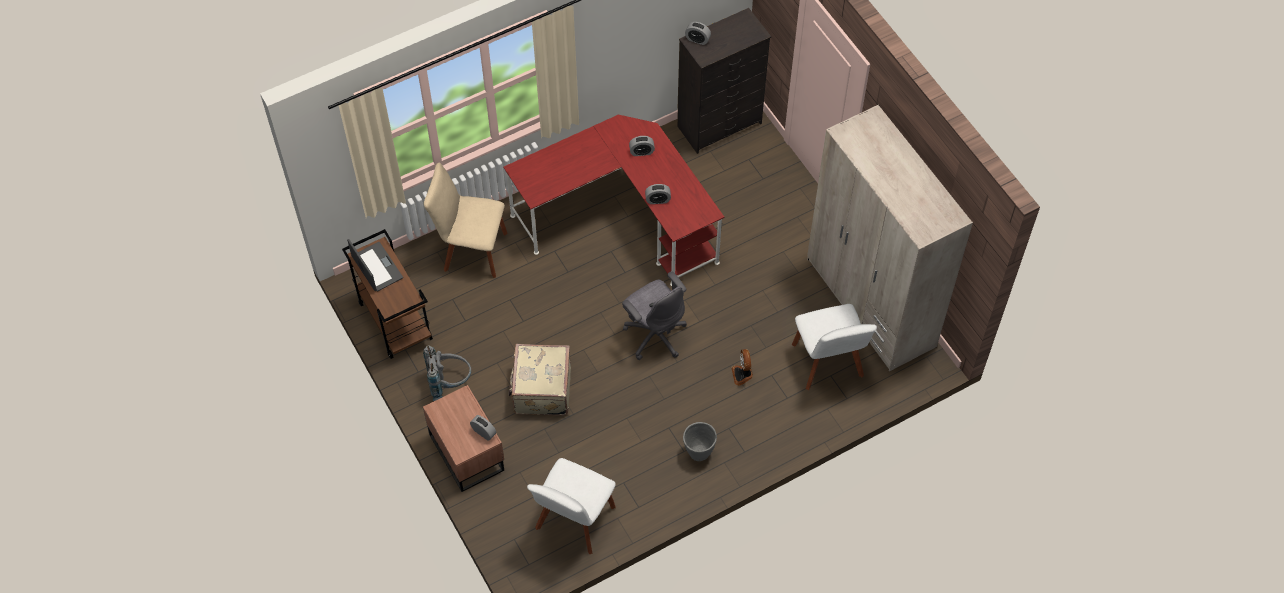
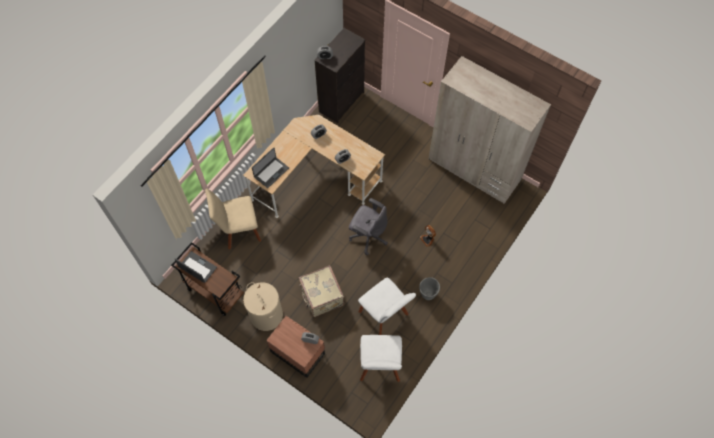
camera: 25 degrees left, 5 degrees up
(449, 383) = (266, 315): grey backpack -> beige laundry basket
(545, 178) = (271, 172): none -> laptop
(620, 219) = (314, 177): red desk -> beige desk
(828, 364) = (470, 213): white chair -> white chair (385, 315)

